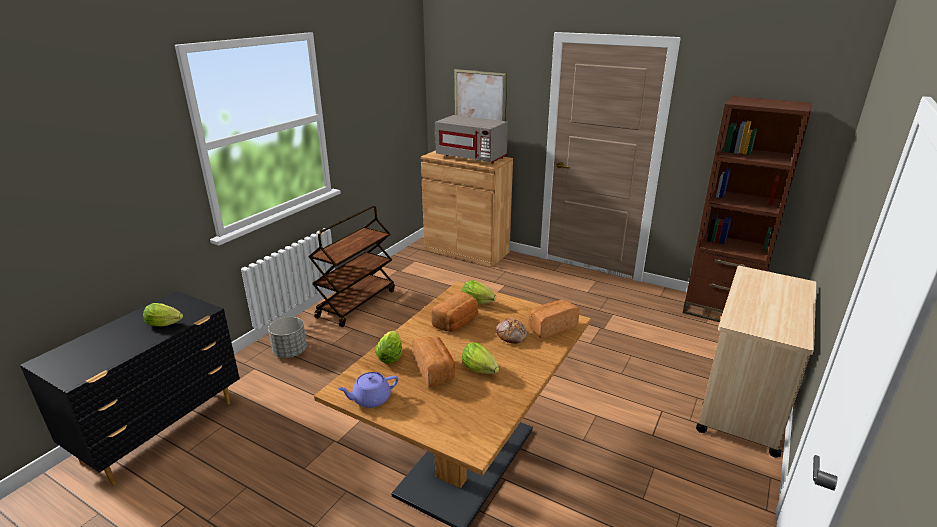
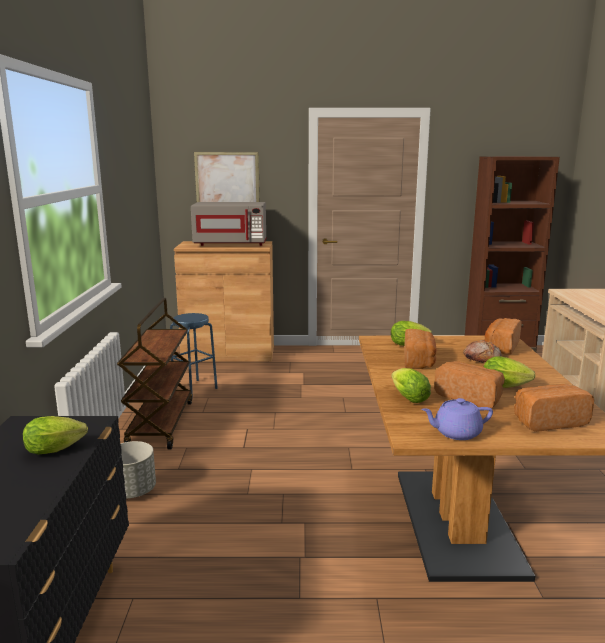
camera: 30 degrees left, 10 degrees down
(370, 399) = (456, 433): purple teapot -> purple teapot turned 45 degrees clockwise
(408, 278) = (194, 388): none -> blue stool
(452, 415) = (548, 421): none -> bread

